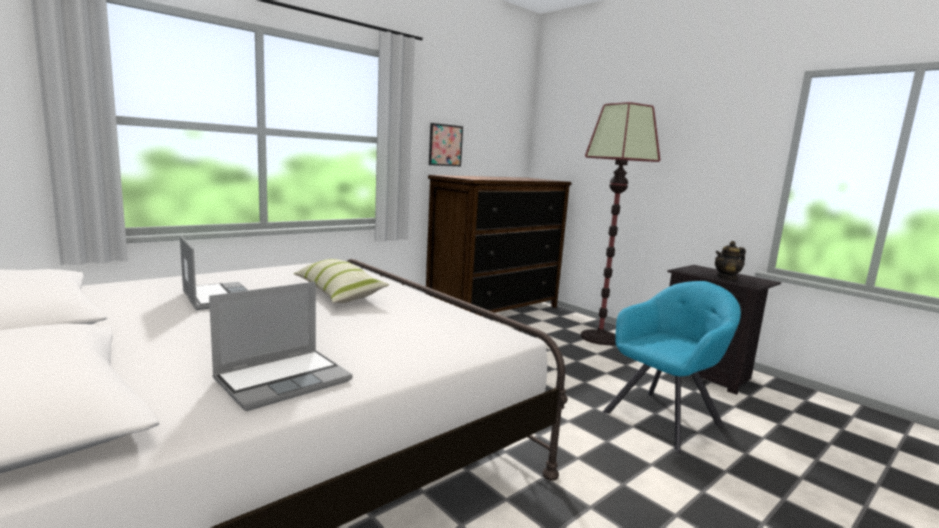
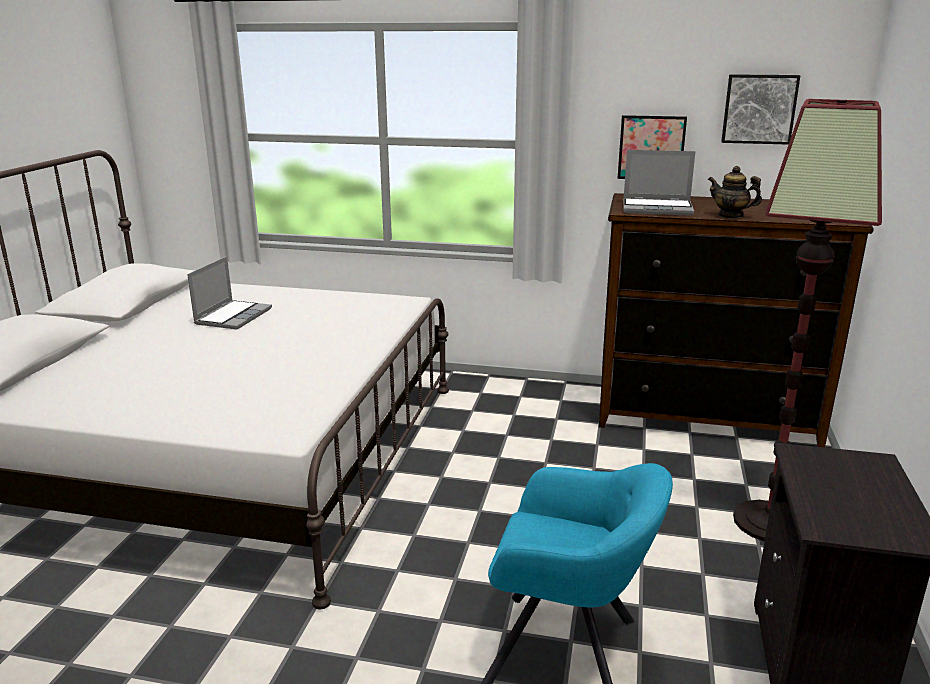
camera: 55 degrees right, 10 degrees up
(284, 379) = (95, 397): laptop -> laptop (658, 208)
(338, 292) = (312, 337): pillow -> none
(492, 124) = (759, 109): none -> picture
(727, 277) = (841, 498): teapot -> teapot (730, 216)

